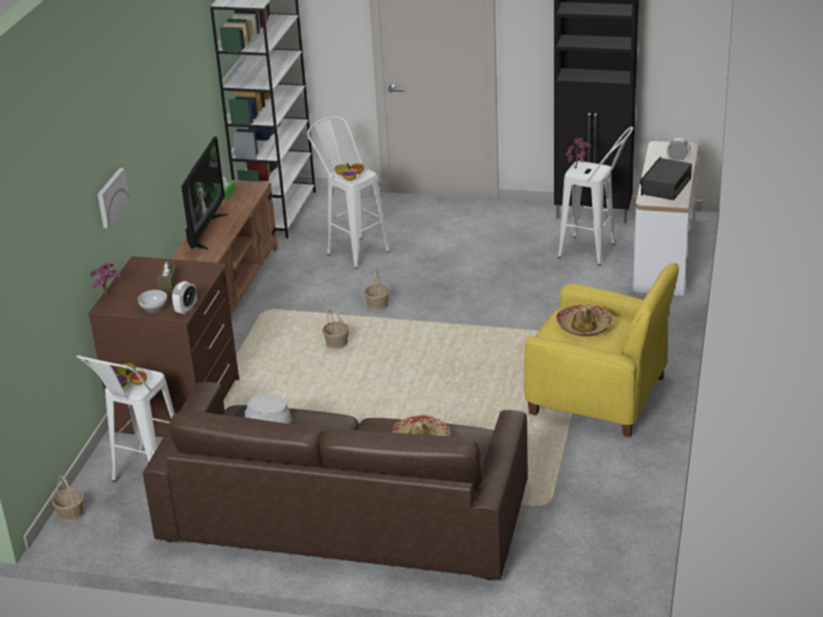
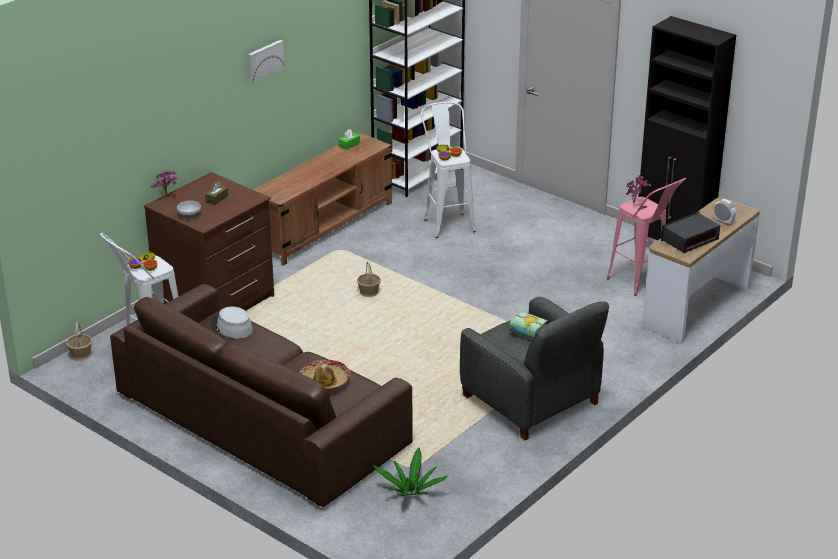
camera: 25 degrees right, 0 degrees up
(111, 197) = (196, 120): picture -> picture (264, 60)
(186, 309) = (210, 223): alarm clock -> none
(204, 231) = (307, 170): television -> none
(378, 305) = (427, 272): basket -> none
(568, 529) = (410, 491): none -> potted plant
(584, 326) = (525, 335): hat -> book
(595, 252) = (642, 284): white stool -> pink stool
(599, 396) = (531, 401): yellow armchair -> grey armchair

